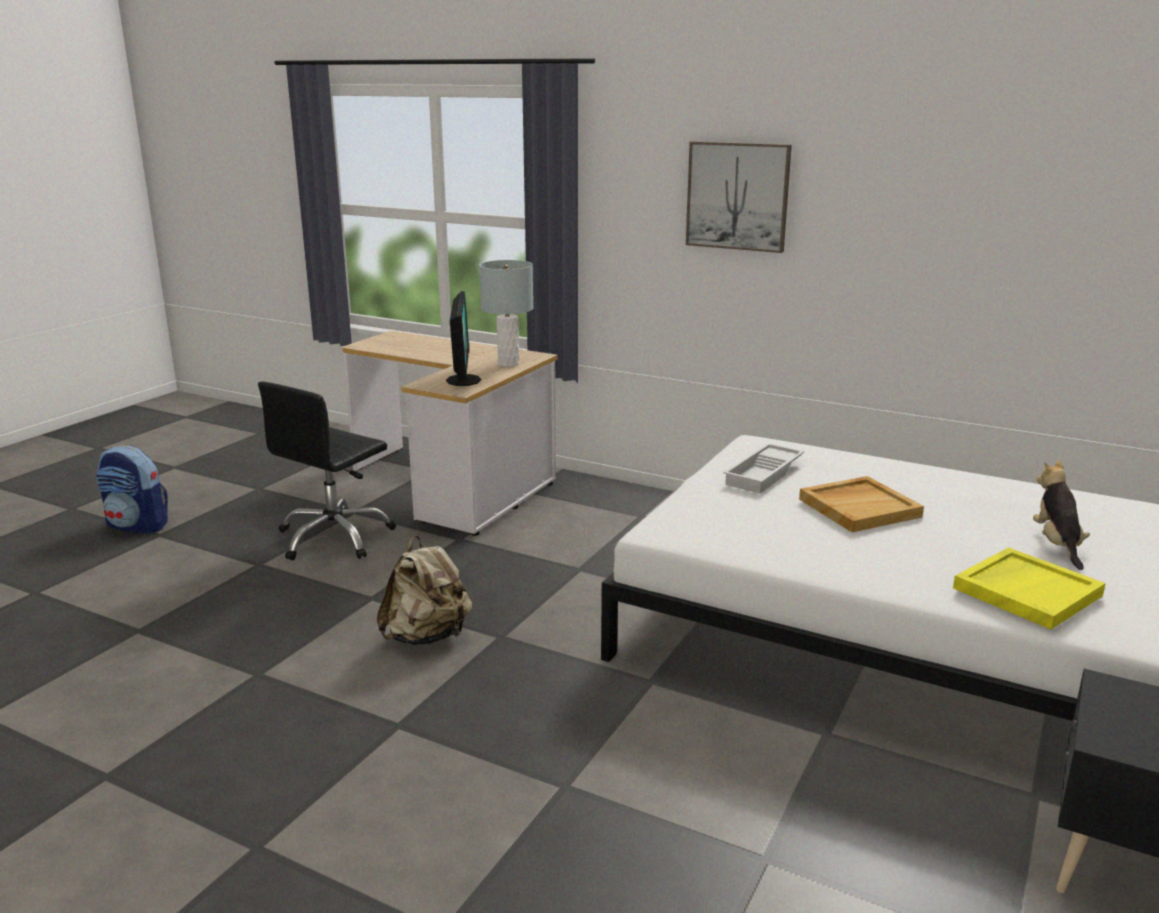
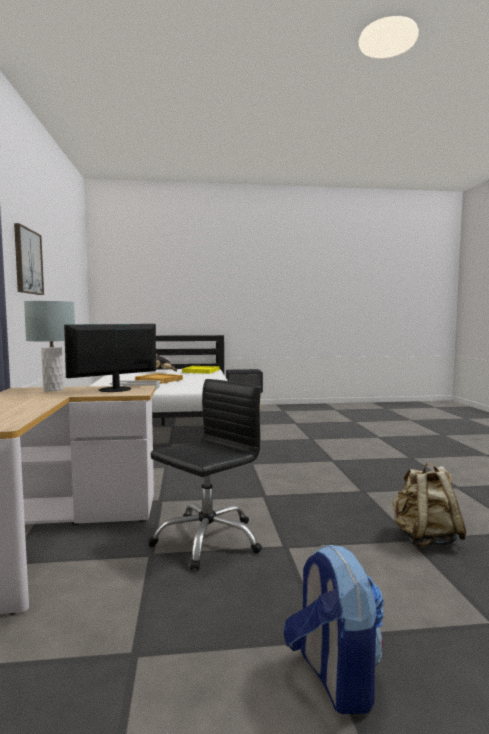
camera: 125 degrees left, 15 degrees down
(335, 537) = (207, 540): black office chair -> black office chair turned 45 degrees counterclockwise
(427, 637) = (275, 474): beige backpack -> beige backpack (425, 539)

